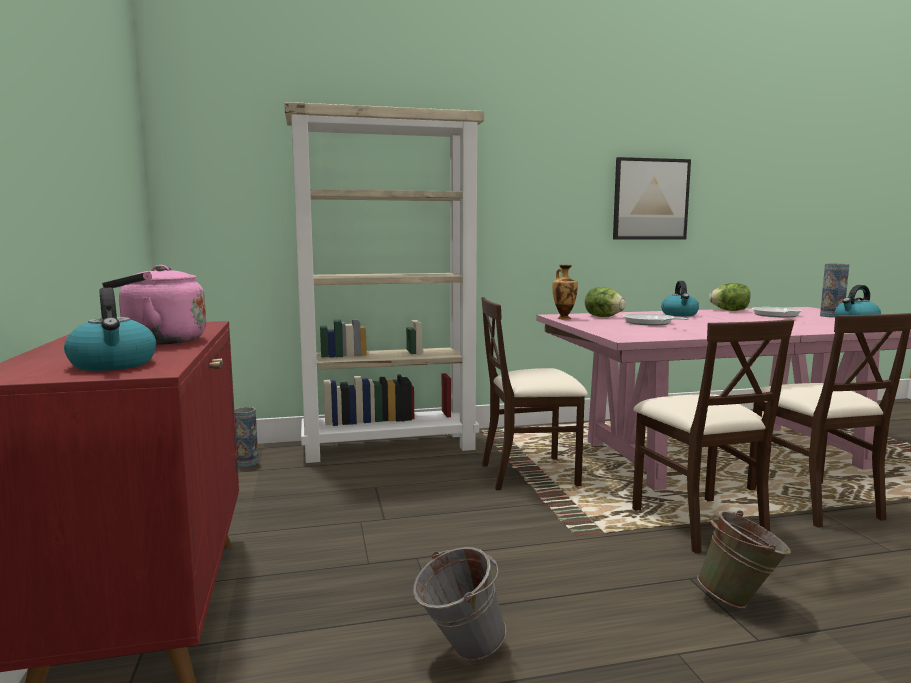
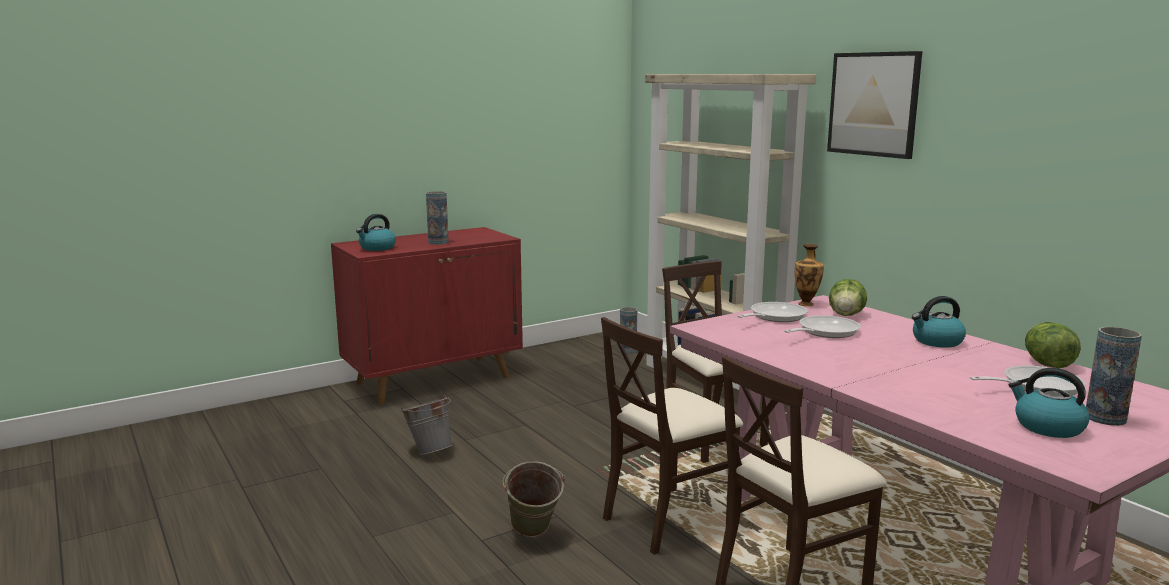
camera: 70 degrees right, 5 degrees up
(159, 341) = (438, 242): pink kettle -> vase
(600, 325) = (774, 317): none -> frying pan
(650, 199) = (1038, 174): picture -> picture (873, 104)

